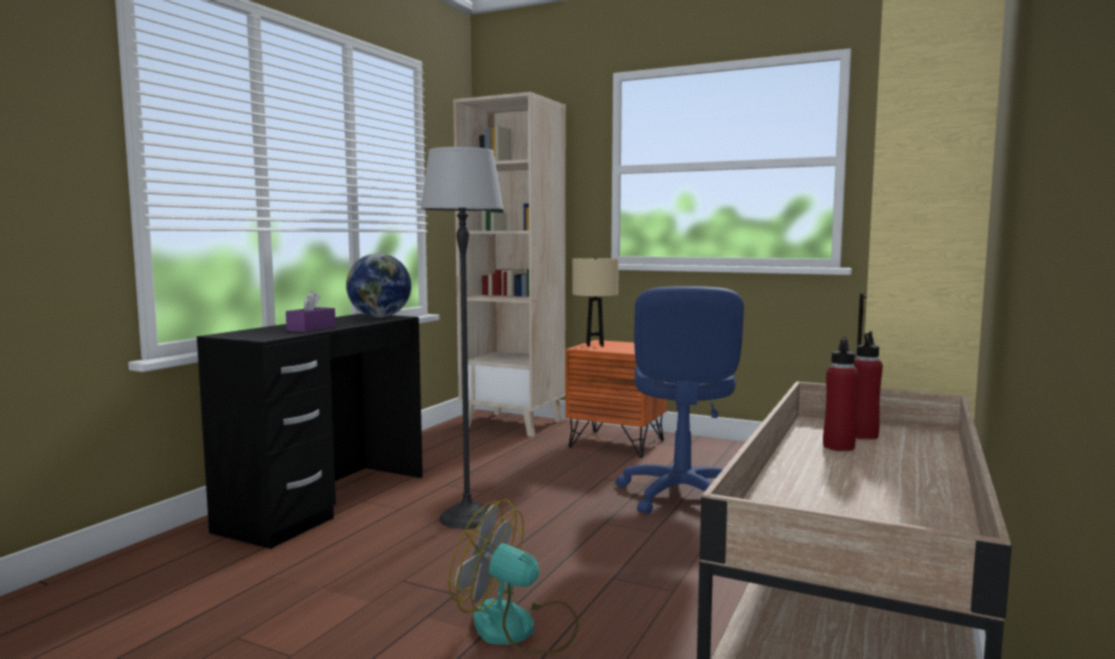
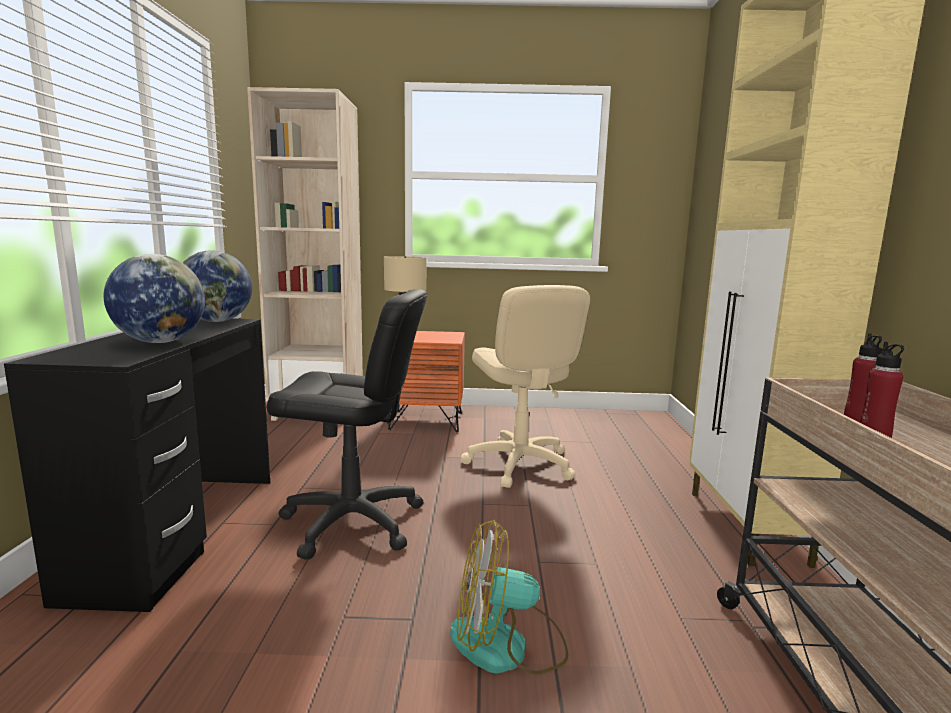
camera: 25 degrees left, 5 degrees up
(311, 328) = (160, 342): purple tissue box -> globe
(467, 517) = (352, 522): floor lamp -> black office chair
(681, 495) = (519, 464): blue office chair -> beige office chair

